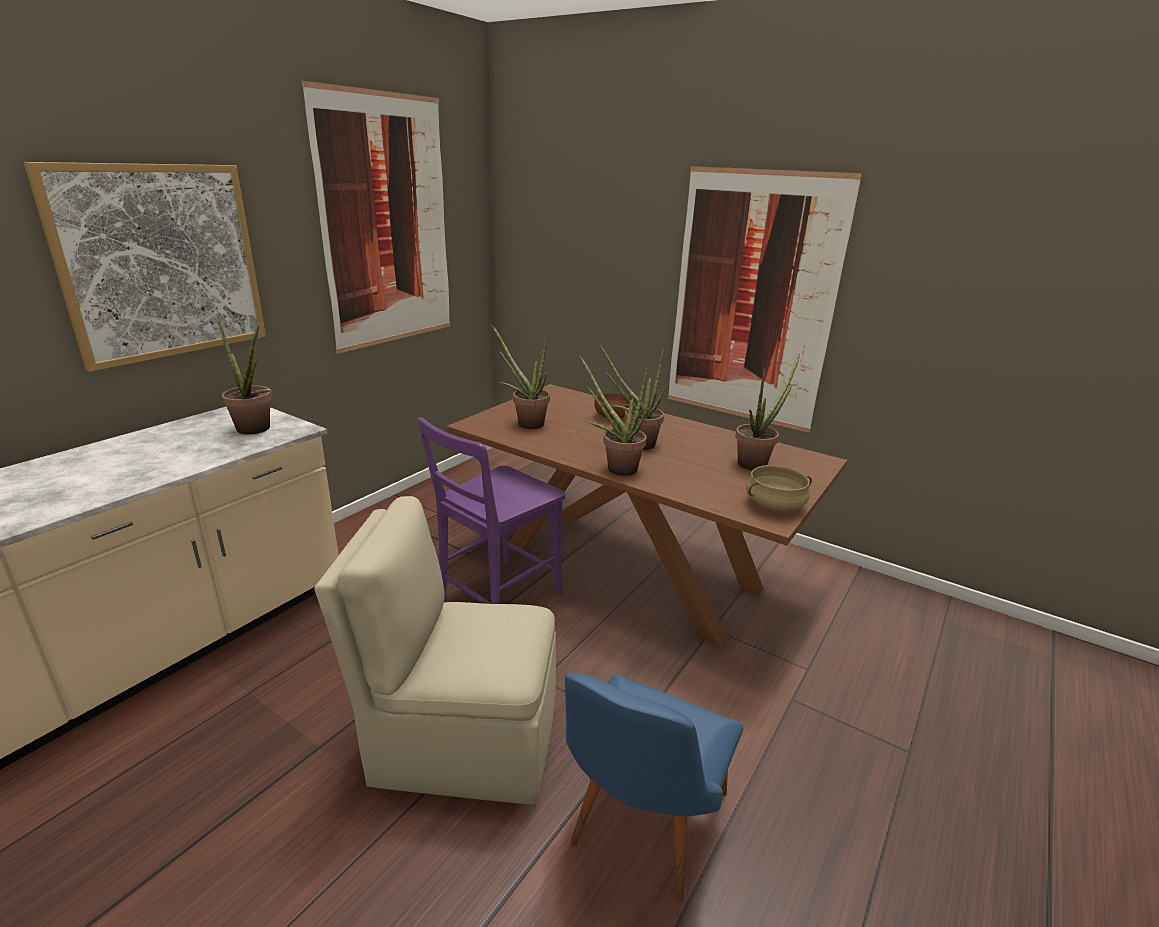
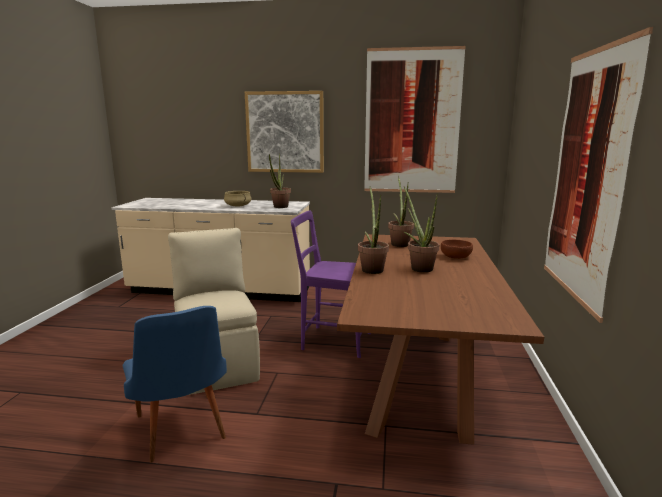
camera: 65 degrees right, 10 degrees down
(640, 829) = (181, 433): blue chair -> blue chair turned 120 degrees counterclockwise
(756, 462) = (457, 302): potted plant -> none
(775, 505) = (385, 314): beige cooking pot -> beige cooking pot (237, 206)

